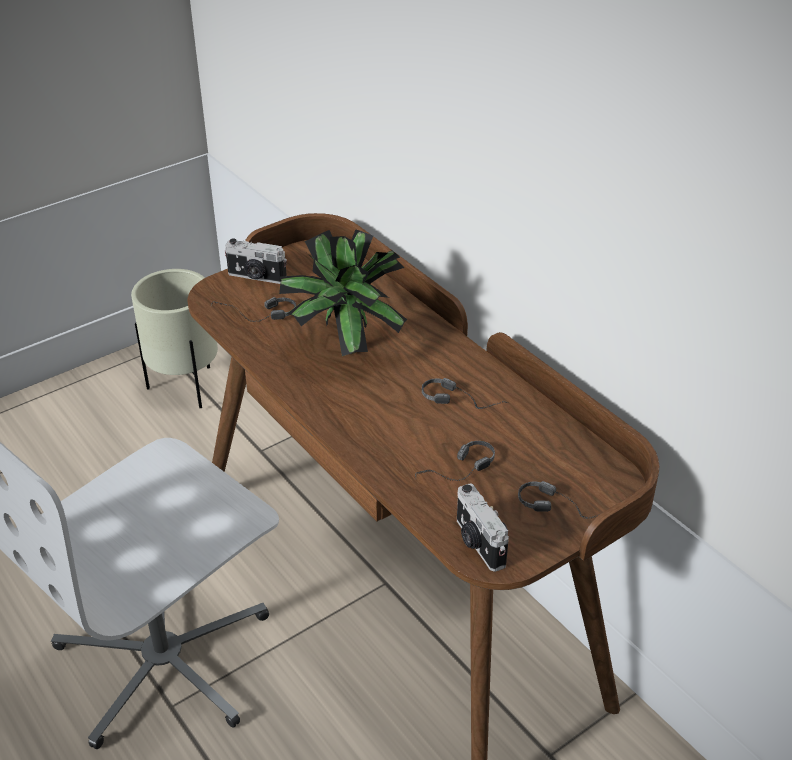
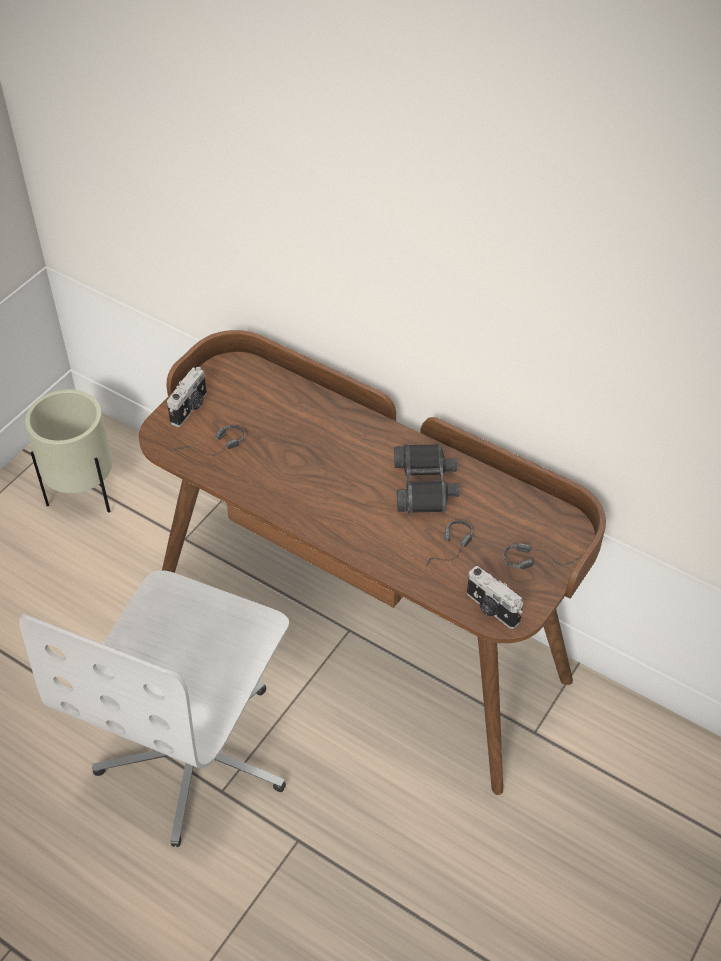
camera: 20 degrees left, 10 degrees up
(256, 277) = (190, 408): camera -> camera turned 60 degrees counterclockwise
(342, 349) = (302, 462): potted plant -> none
(465, 401) = (425, 485): headphones -> black binoculars

